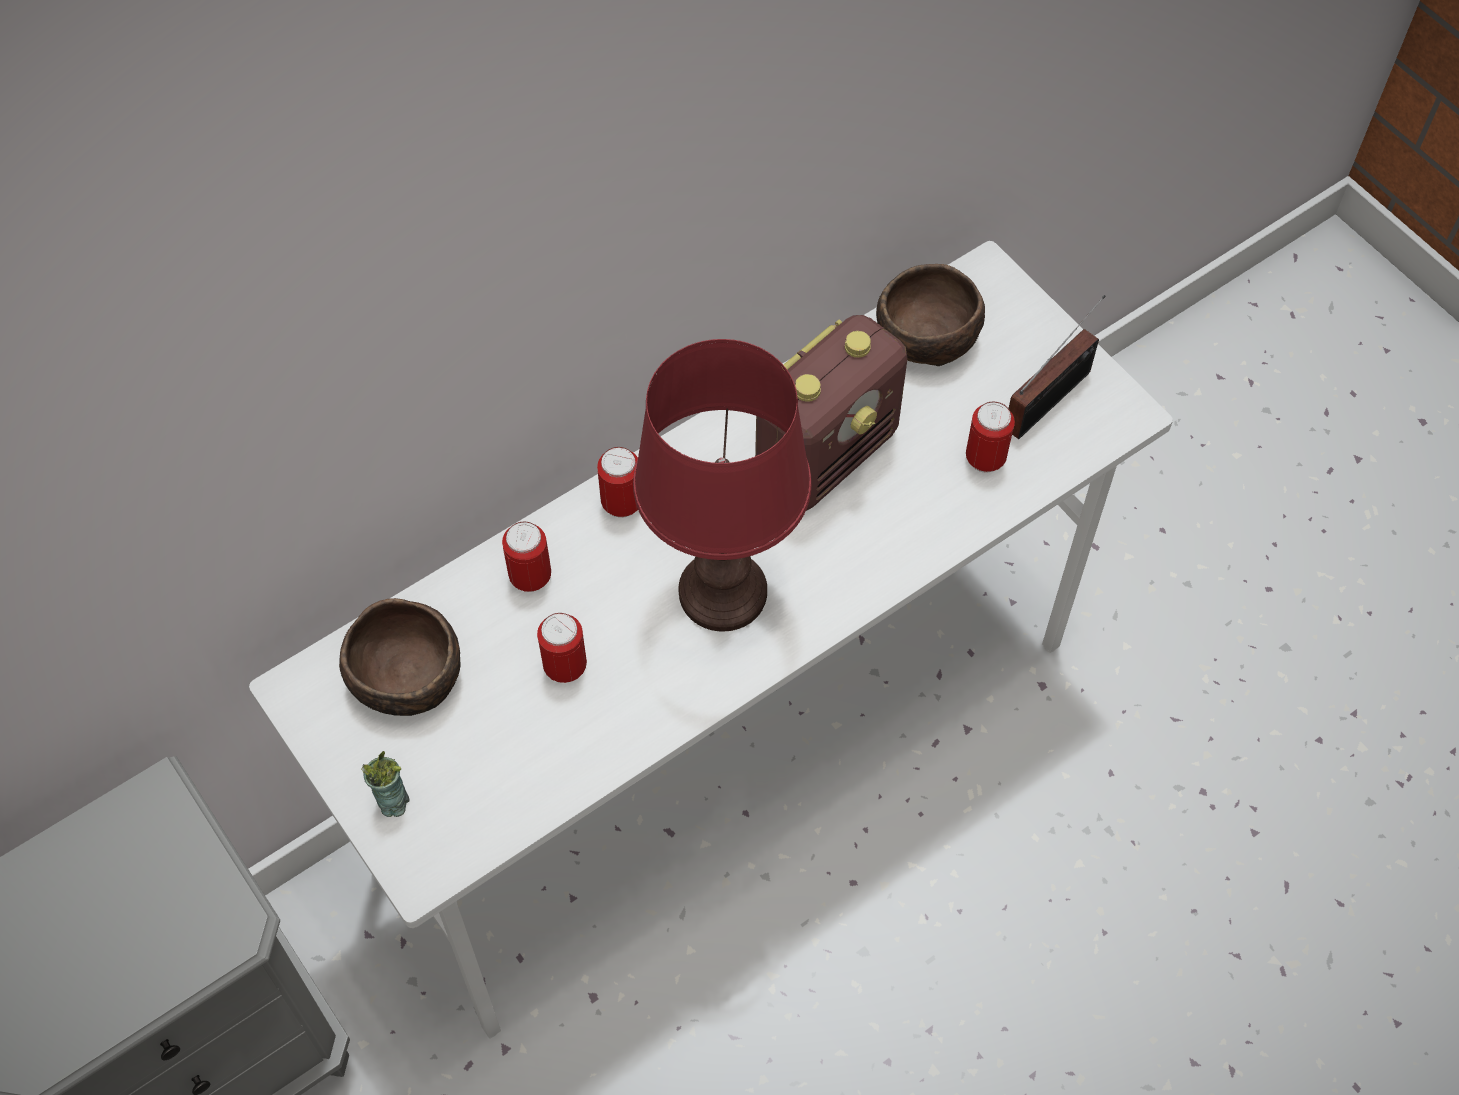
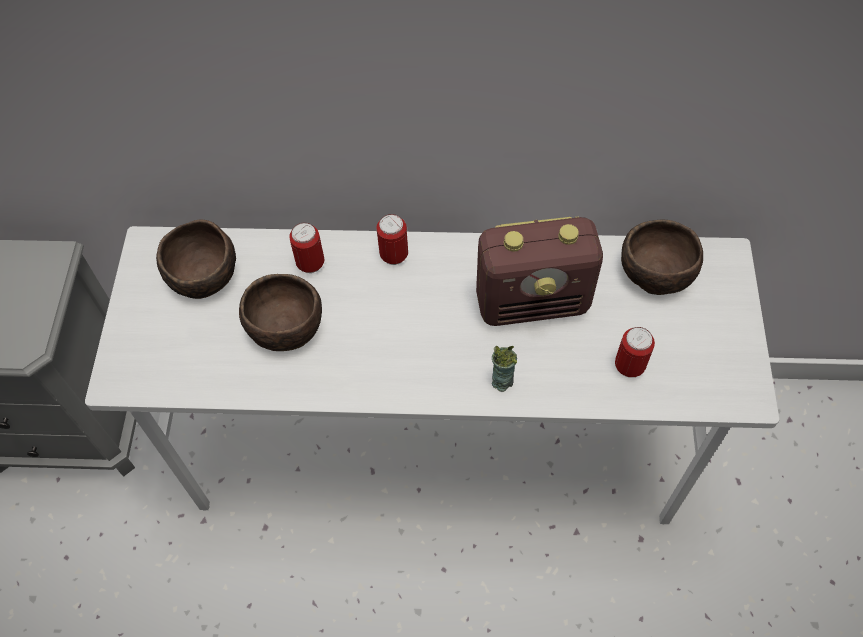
camera: 40 degrees right, 0 degrees up
(392, 802) = (136, 334): cup -> cup (502, 381)
(565, 667) = (284, 324): can -> brown bowl
(721, 591) = (404, 340): red table lamp -> none
(1052, 397) = (706, 357): radio -> none

